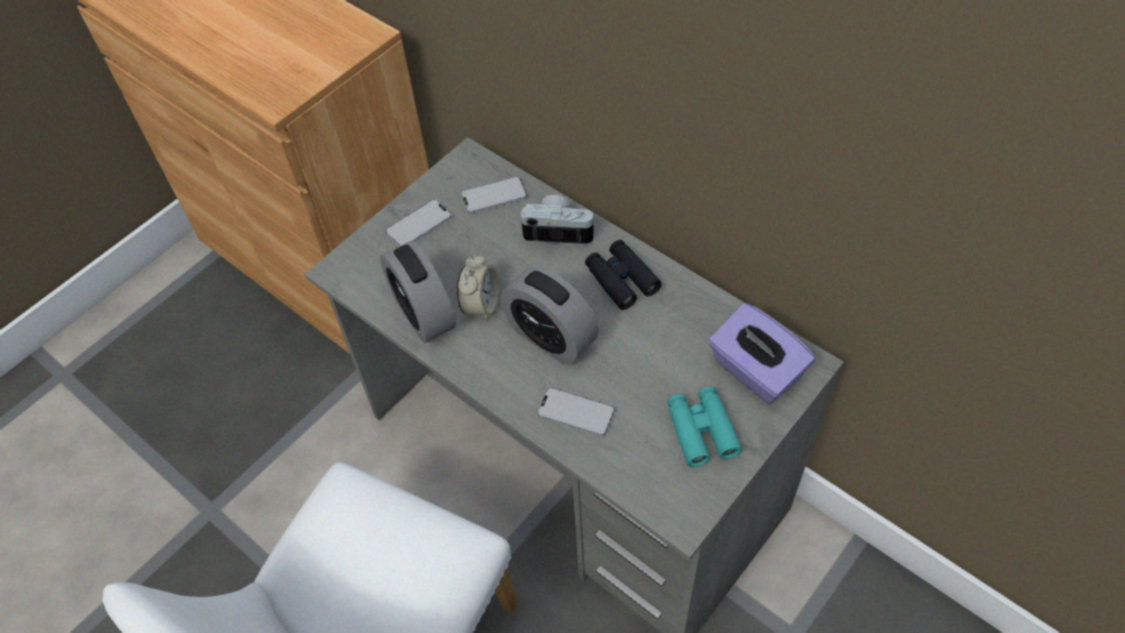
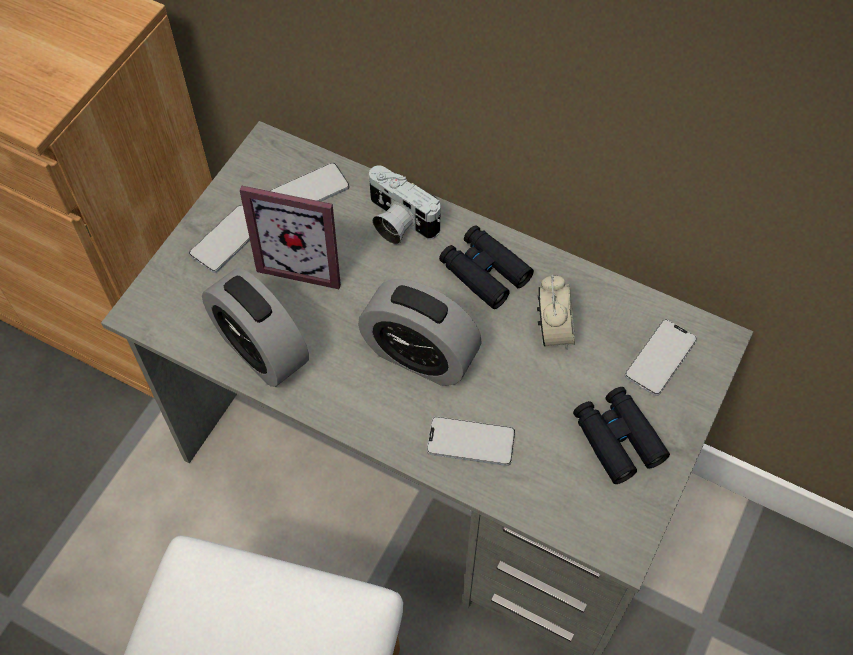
camera: 15 degrees left, 5 degrees up
(476, 249) = (305, 260): none -> picture frame
(481, 305) = (328, 328): alarm clock -> alarm clock (553, 331)
(559, 230) = (397, 222): camera -> camera turned 135 degrees counterclockwise
(701, 431) = (617, 439): turquoise binoculars -> black binoculars
(755, 371) = (660, 358): purple tissue box -> phone

